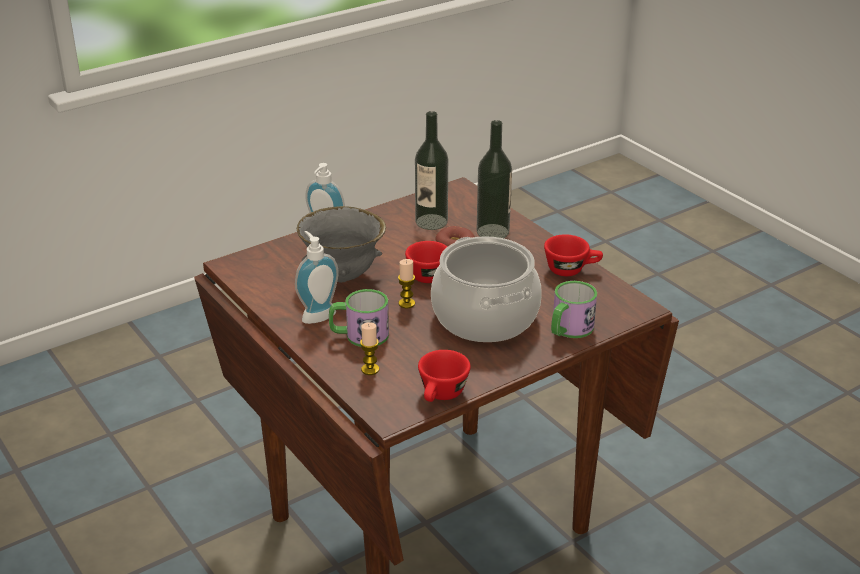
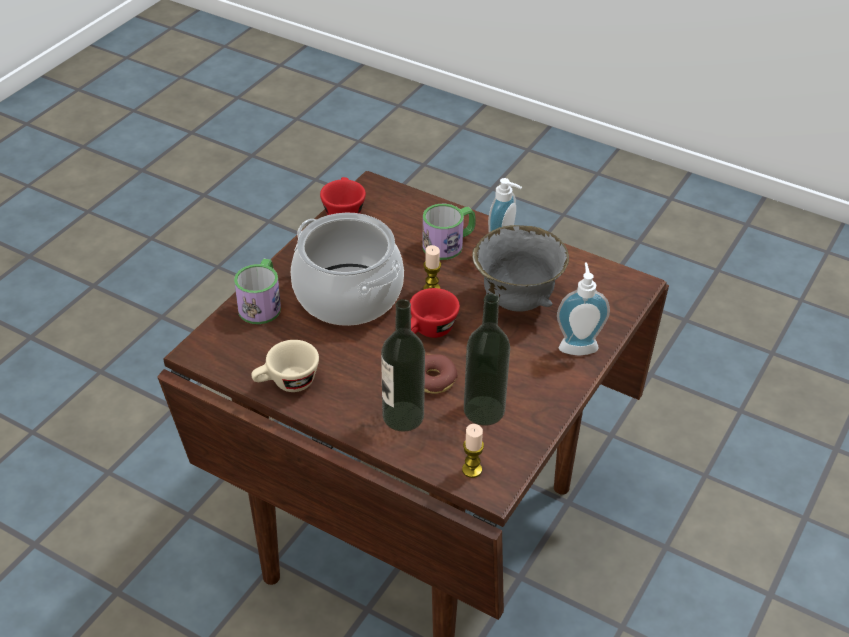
camera: 155 degrees right, 10 degrees up
(370, 369) = (415, 217): candle -> candle (472, 470)
(572, 269) = (287, 383): red cup -> beige cup

